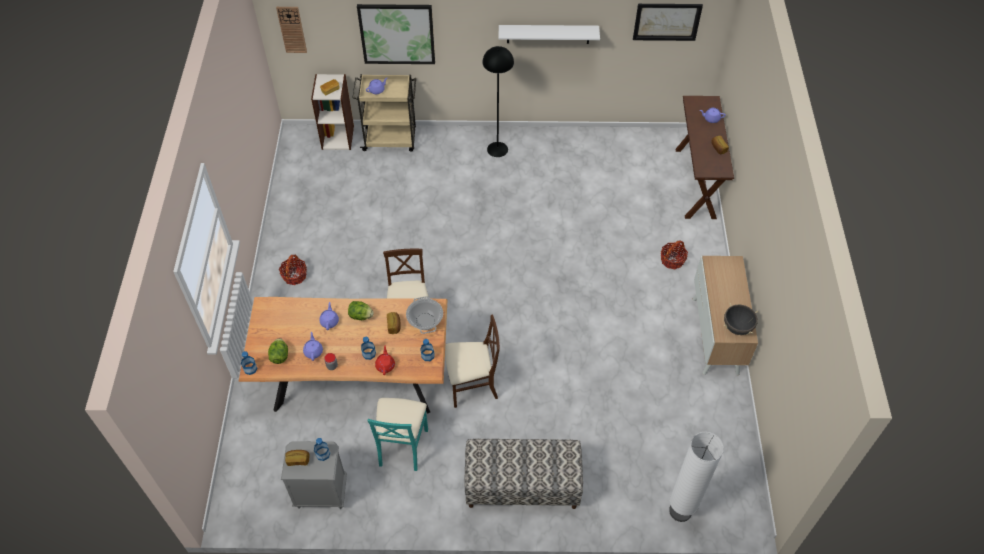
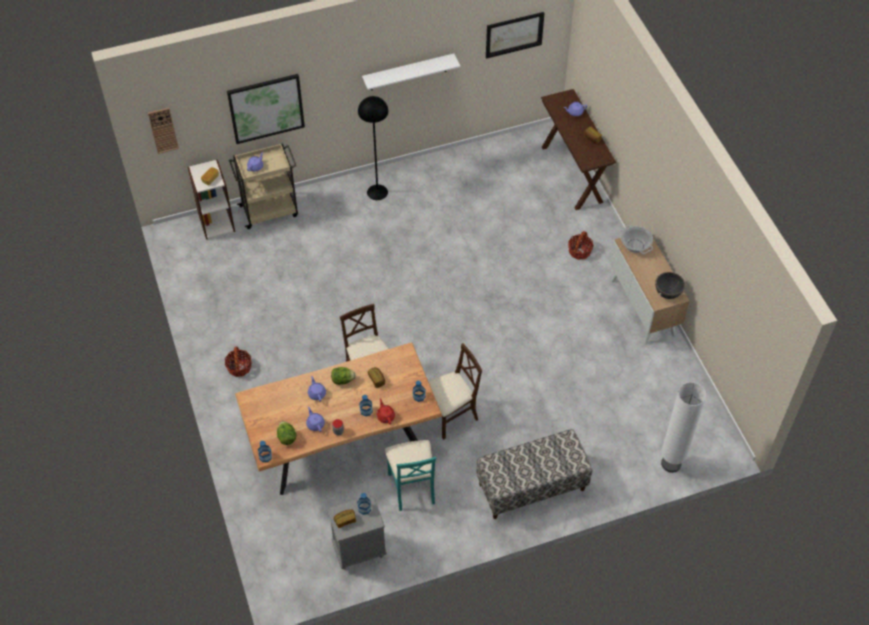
camera: 20 degrees left, 0 degrees up
(425, 321) = (403, 367): cooking pot -> cooking pot (635, 246)

